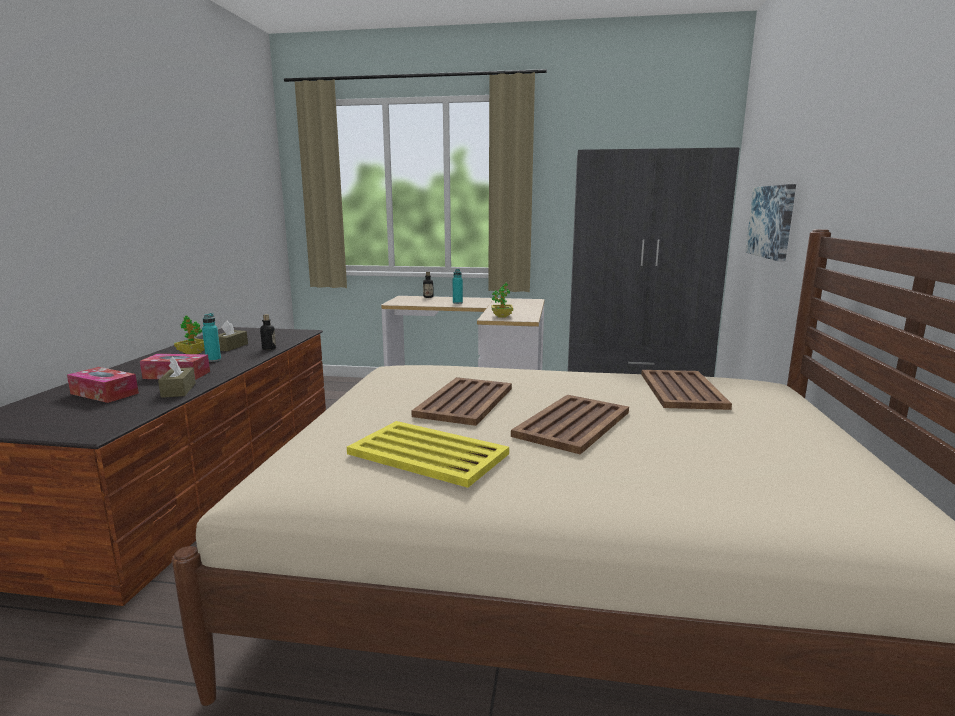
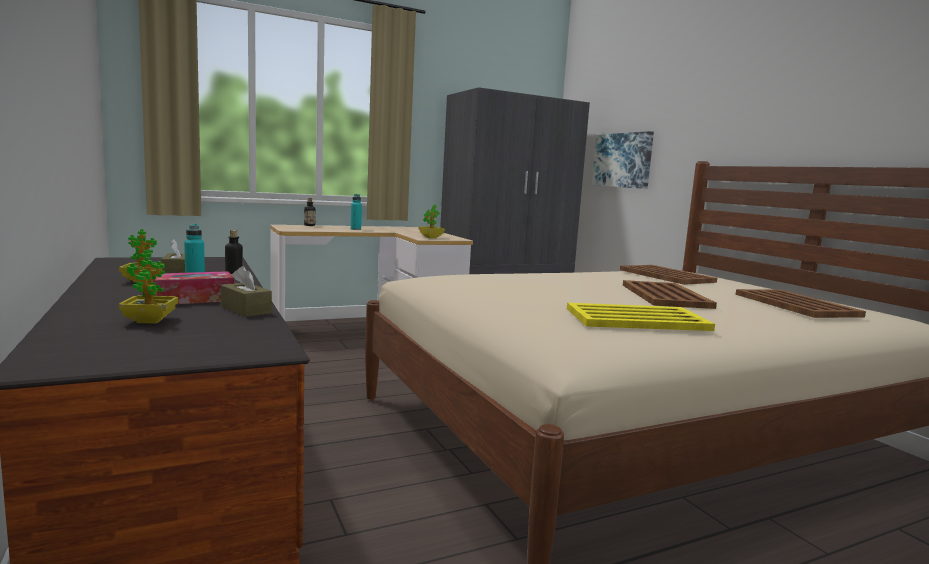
camera: 35 degrees left, 5 degrees down
(104, 393) = (150, 321): tissue box -> potted plant
(466, 401) = (563, 291): brown tray -> brown tray (794, 304)

